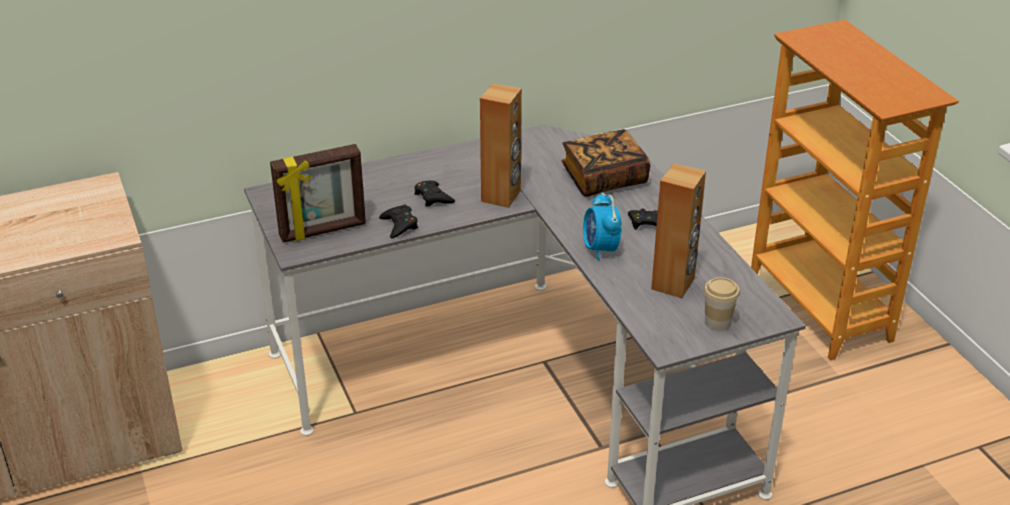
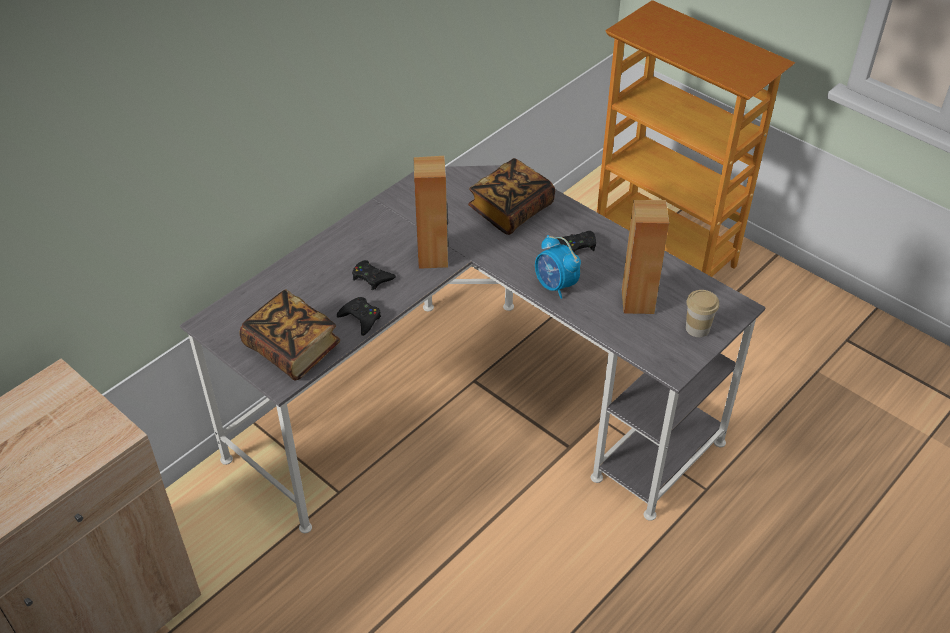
camera: 25 degrees left, 10 degrees up
(323, 231) = (292, 349): picture frame -> book

